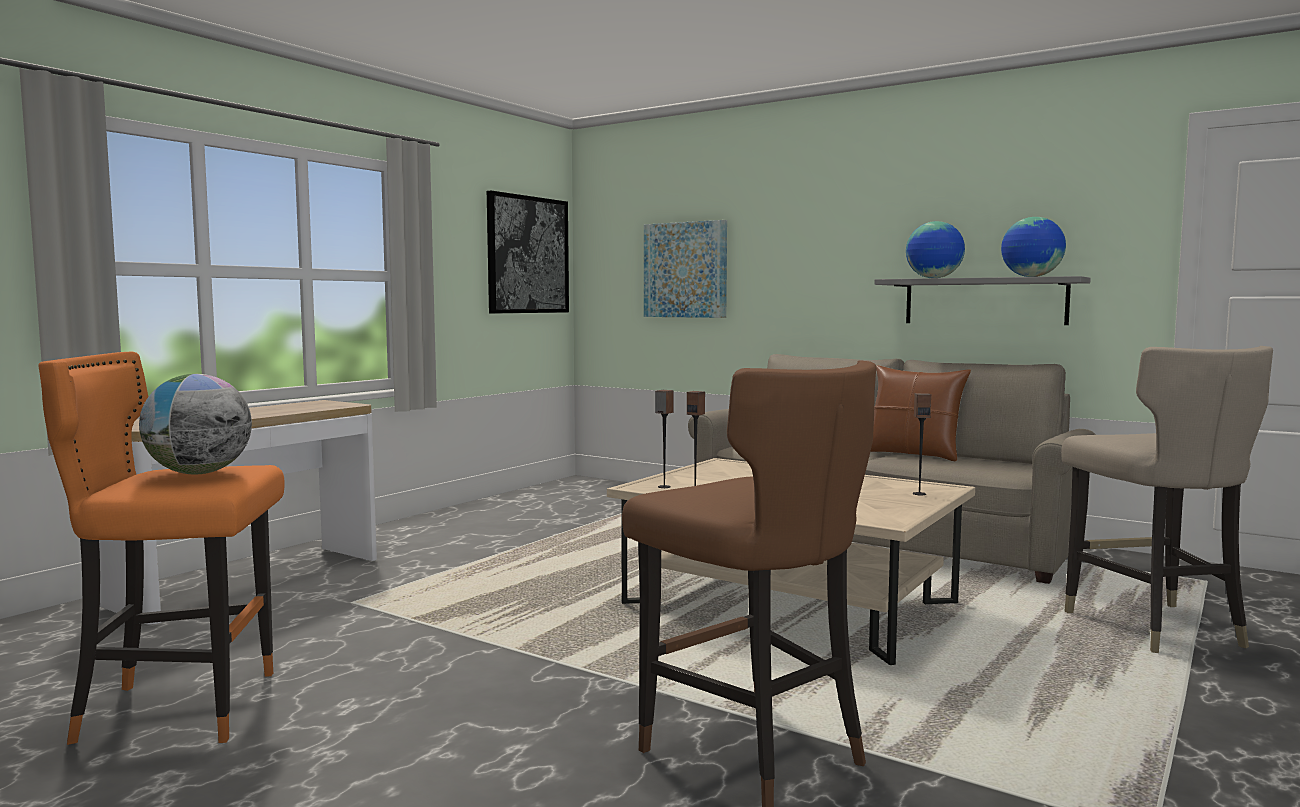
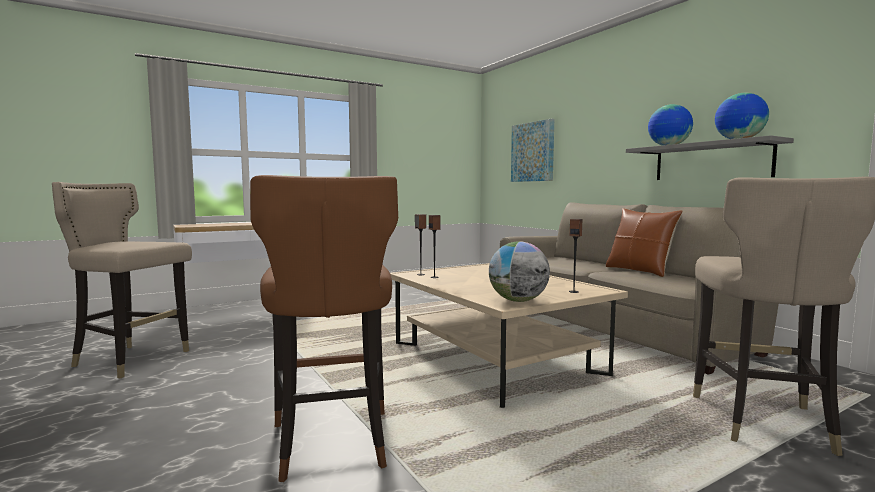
camera: 25 degrees right, 0 degrees up
(182, 709) = (132, 360): orange stool -> beige stool
(199, 473) = (134, 242): globe -> globe (518, 301)
(527, 255) = (447, 147): picture -> none

